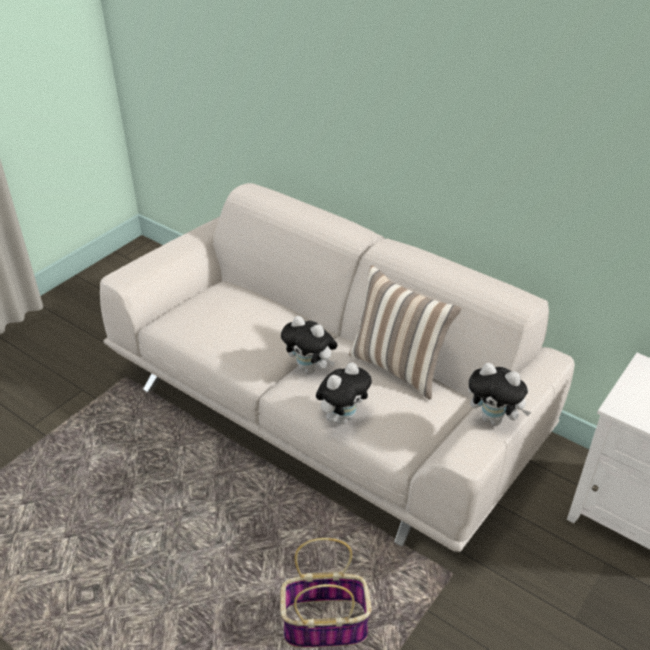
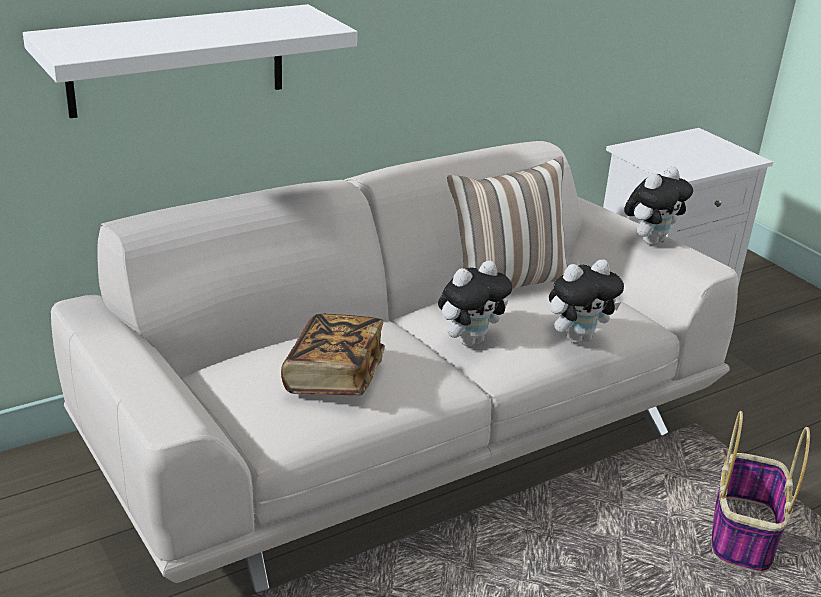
camera: 70 degrees left, 10 degrees down
(223, 322) = (334, 376): none -> book
(303, 112) = (177, 60): none -> white shelf
(342, 417) = (578, 337): plush toy -> plush toy turned 90 degrees clockwise

